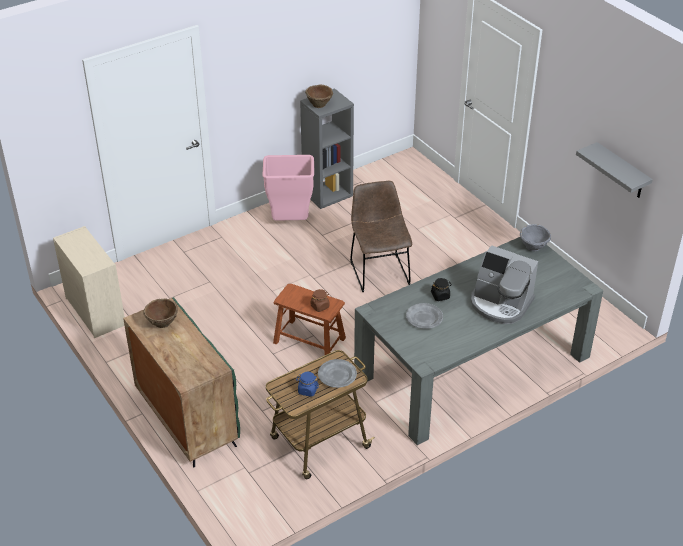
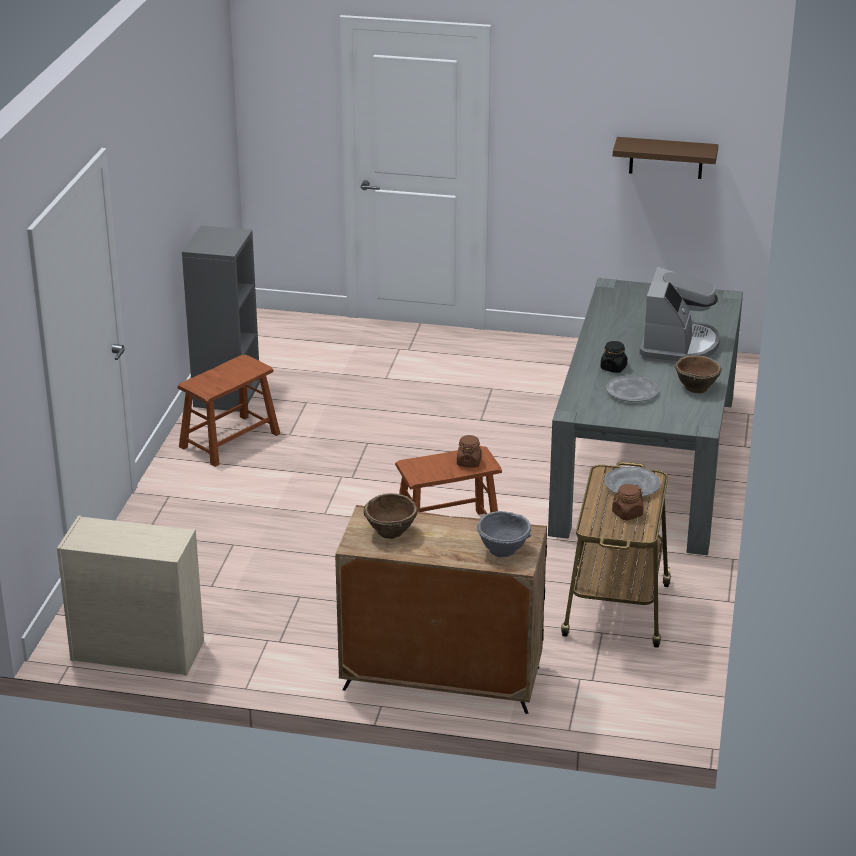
camera: 45 degrees left, 10 degrees down
(186, 418) = (440, 678): green cabinet -> brown cabinet
(291, 222) = (229, 440): pink trash can -> brown stool
(307, 390) = (627, 514): blue jar -> brown jar
(319, 104) = (213, 245): brown bowl -> brown bowl (696, 387)
(378, 270) = (411, 434): brown chair -> none
(500, 304) = (678, 346): coffee machine -> coffee machine turned 60 degrees counterclockwise
(533, 247) = (623, 288): grey bowl -> grey bowl (504, 550)
(621, 172) = (666, 158): grey shelf -> brown shelf

